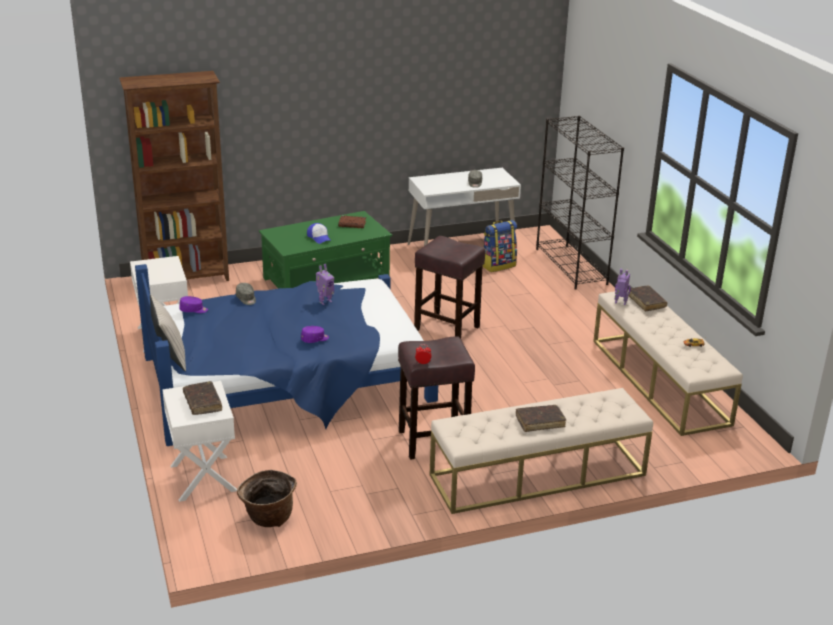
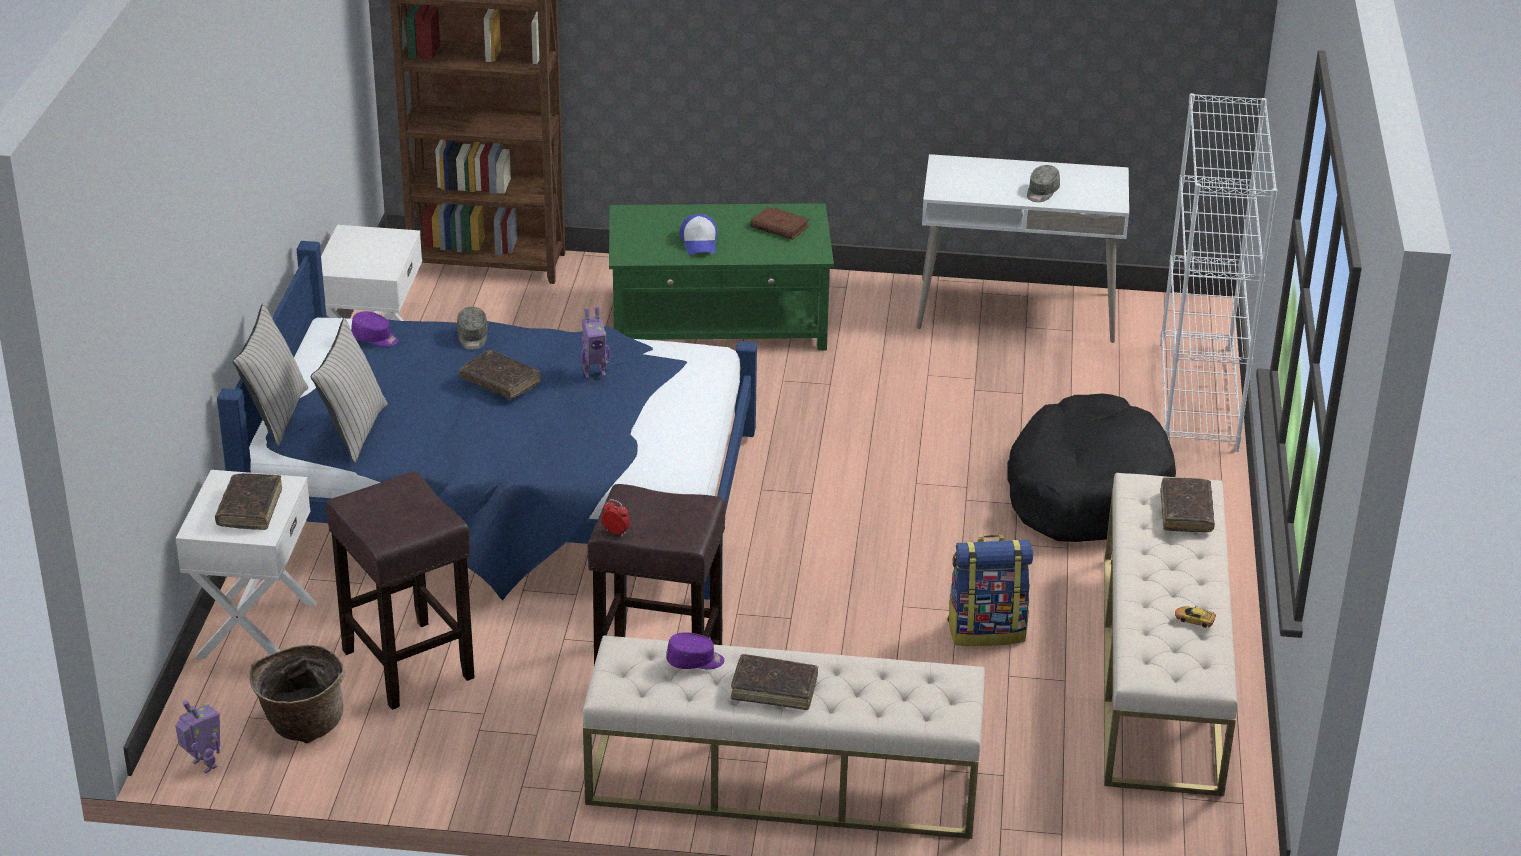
camera: 25 degrees right, 5 degrees up
(221, 355) = (353, 431): none -> beige pillow
(281, 315) = (500, 382): none -> brown book
(315, 339) = (519, 440): purple cap -> purple cap (695, 661)
(448, 328) = (856, 467): brown stool -> brown stool (409, 665)
(498, 265) = (1057, 362): backpack -> backpack (987, 630)
(559, 315) = (1086, 491): none -> black dog bed
(571, 266) = (1199, 397): black bookcase -> white bookcase
(620, 303) = (1133, 501): toy robot -> toy robot (203, 765)

